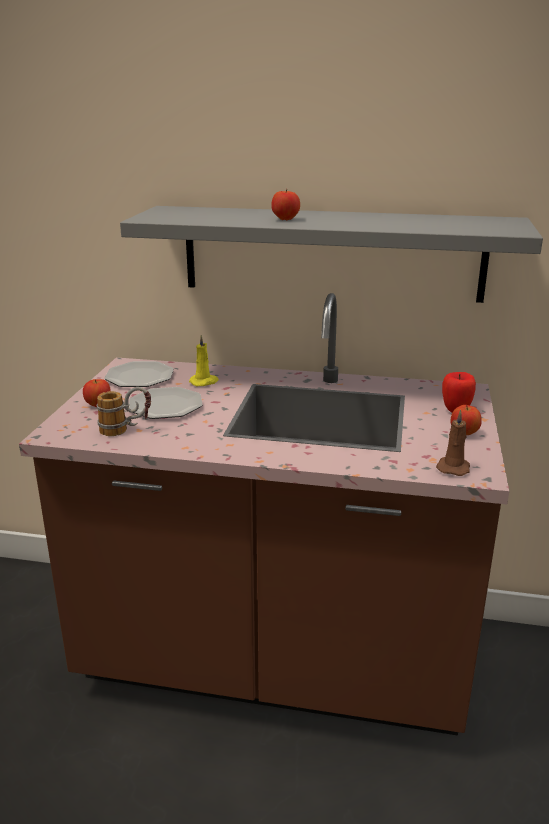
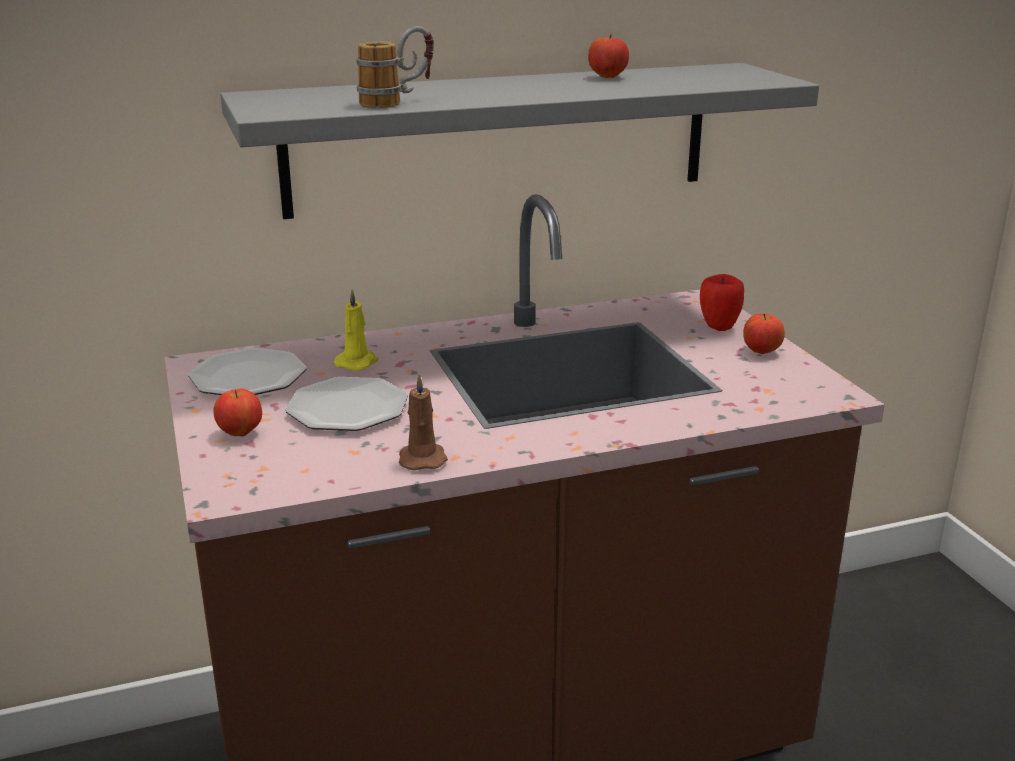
camera: 30 degrees left, 0 degrees up
(126, 430) = (336, 457): mug -> mug (397, 102)
(285, 219) = (474, 93): apple -> apple (607, 77)
(453, 467) = (800, 394): brown candle -> brown candle (422, 458)

